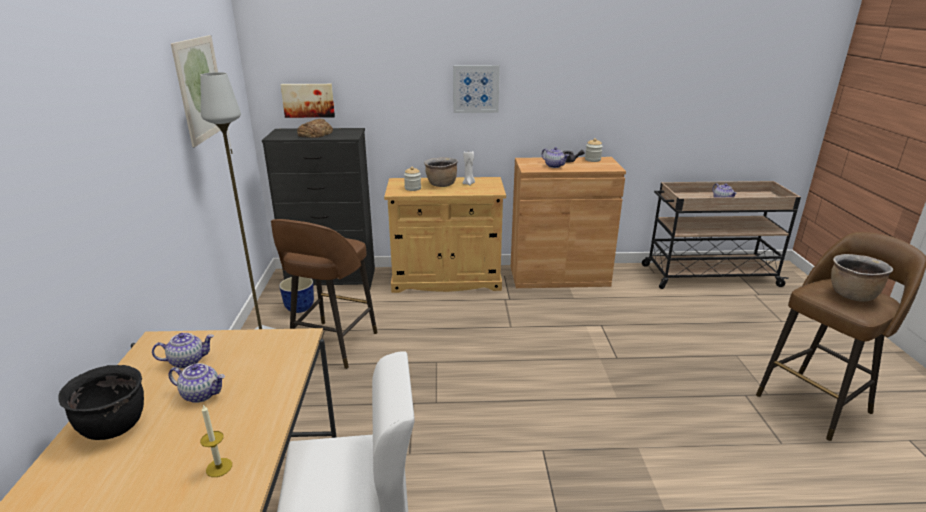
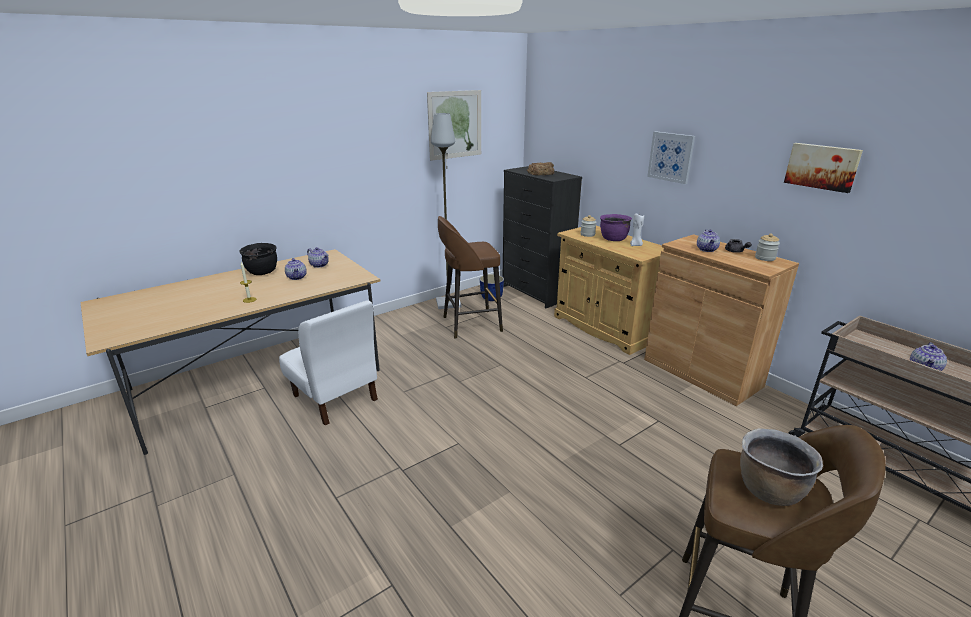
camera: 55 degrees right, 0 degrees up
(308, 100) = (554, 147): picture -> picture (822, 166)
(441, 185) = (613, 239): brown cooking pot -> purple cooking pot

